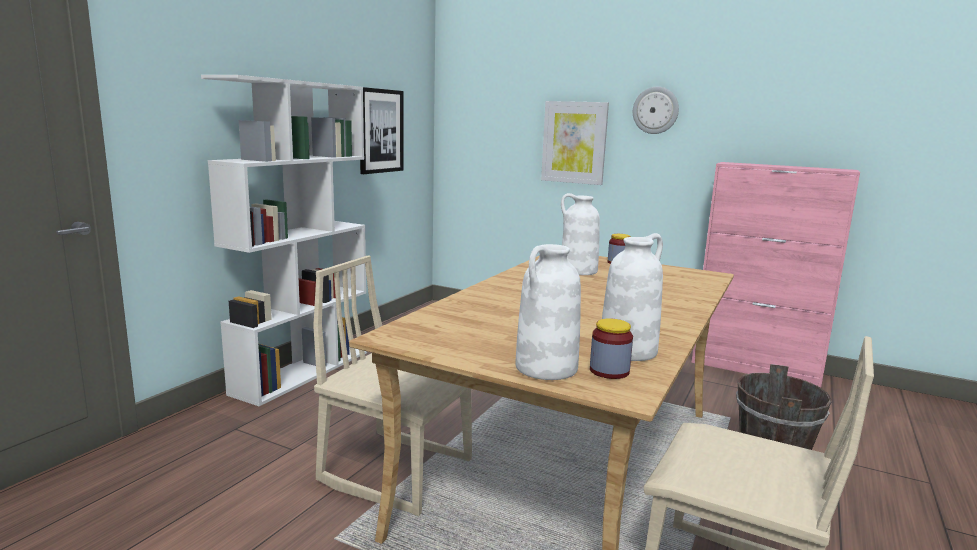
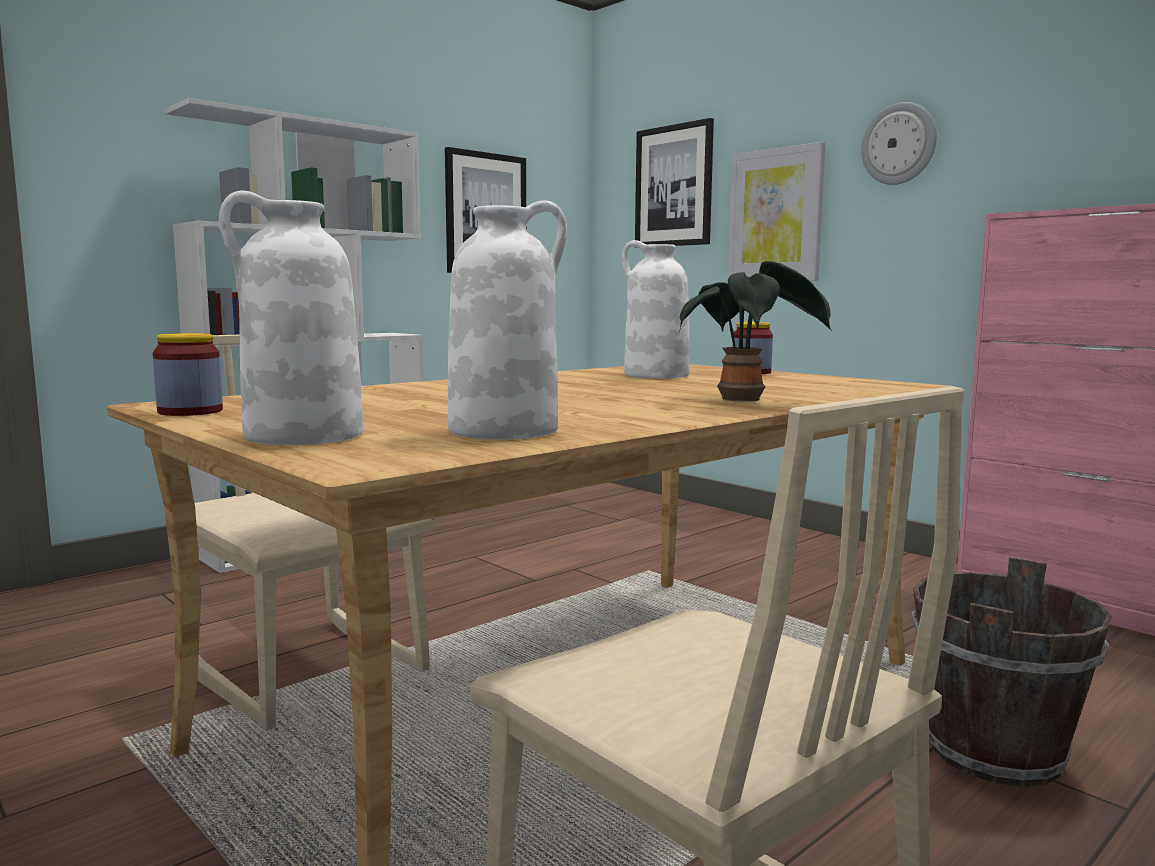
camera: 20 degrees right, 5 degrees down
(501, 115) = (674, 186): none -> picture
(609, 371) = (401, 444): jar -> jar (190, 411)
(675, 303) = (746, 401): none -> potted plant

